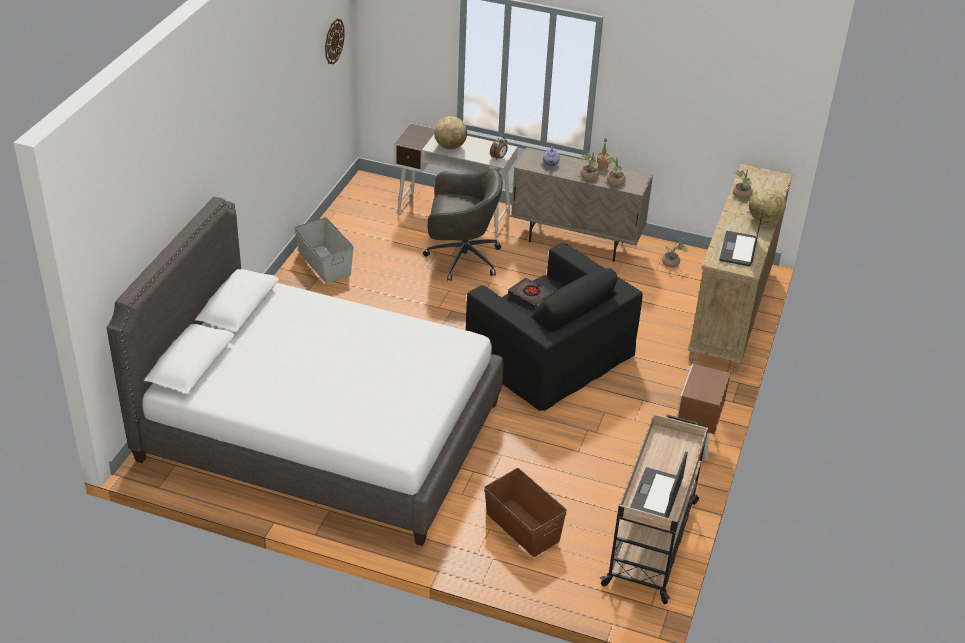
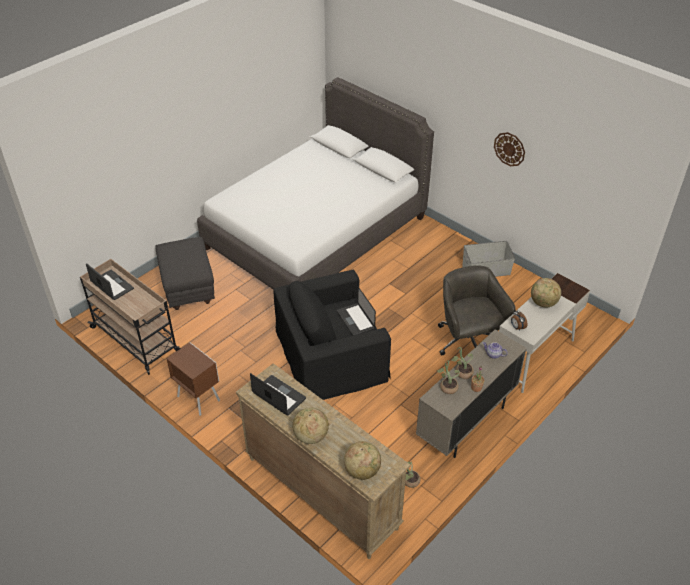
camera: 115 degrees right, 5 degrees up
(334, 41) = (610, 184): wall clock -> wall clock (509, 149)
(461, 258) = (468, 342): grey office chair -> grey office chair turned 135 degrees clockwise
(522, 527) = (188, 289): brown storage box -> grey ottoman
(530, 295) = (355, 320): black book -> laptop
(741, 196) = (355, 437): potted plant -> none
(771, 185) = (362, 470): none -> globe

